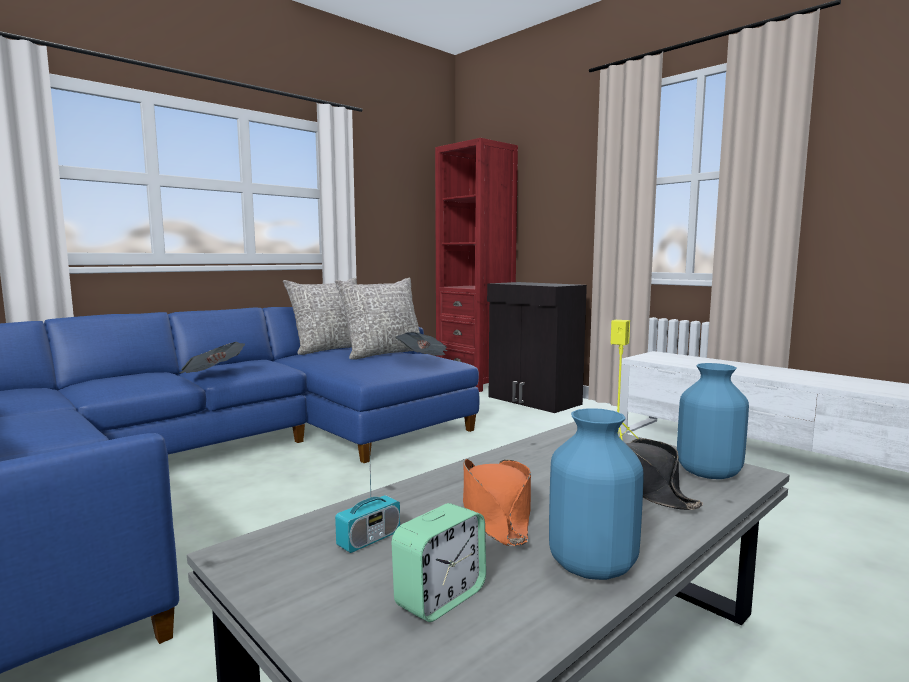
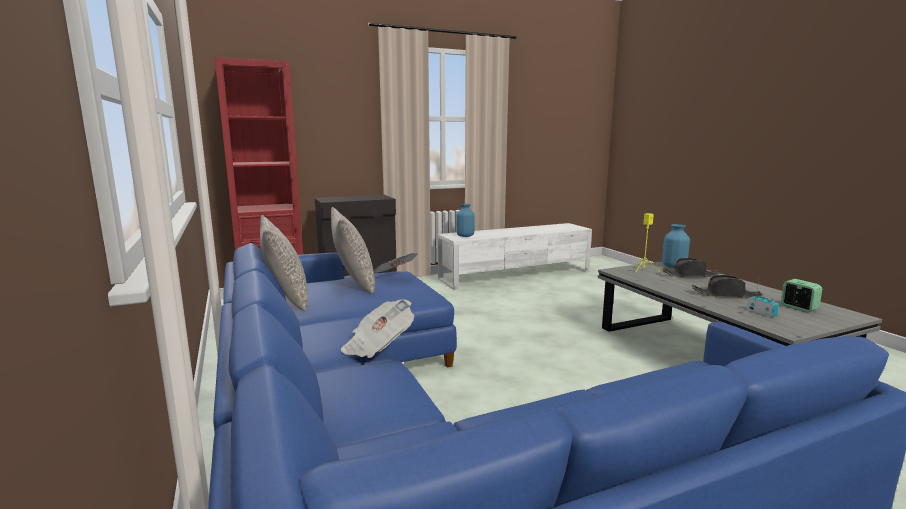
camera: 70 degrees left, 5 degrees up
(495, 512) = (726, 295): orange hat -> black hat
(590, 565) = (763, 291): blue vase -> blue vase (465, 236)

